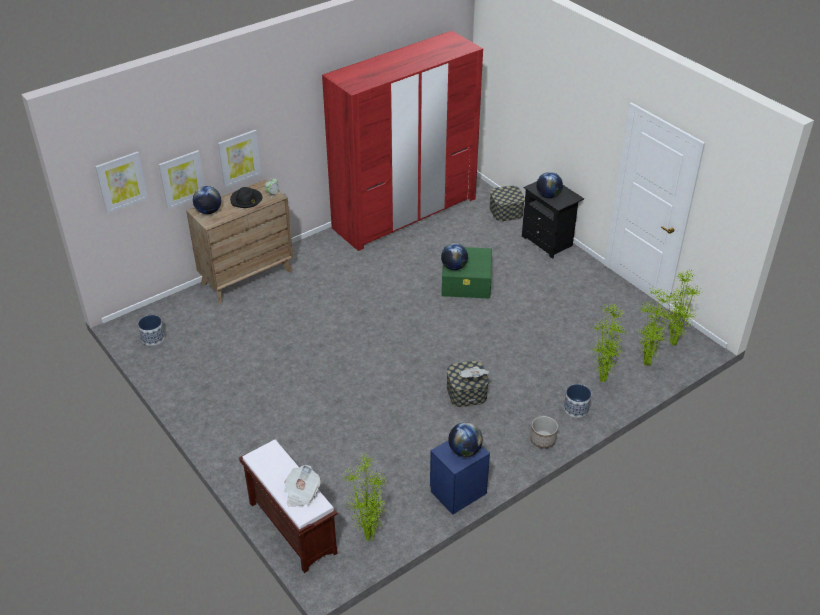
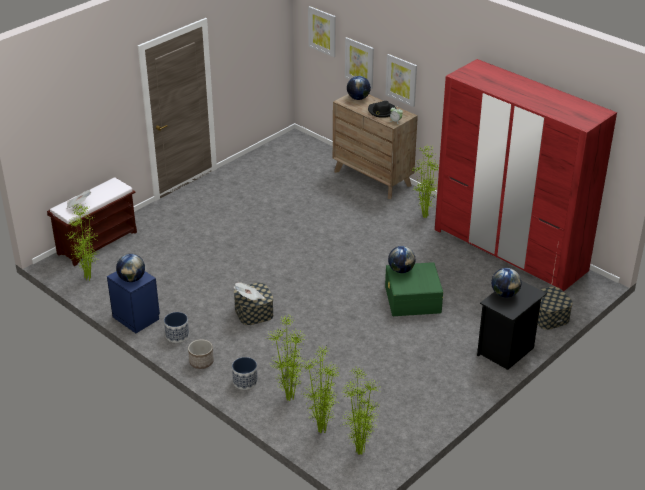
camera: 80 degrees right, 5 degrees down
(153, 338) = (283, 151): planter -> planter (177, 335)
(333, 254) = (423, 216): none -> potted plant

